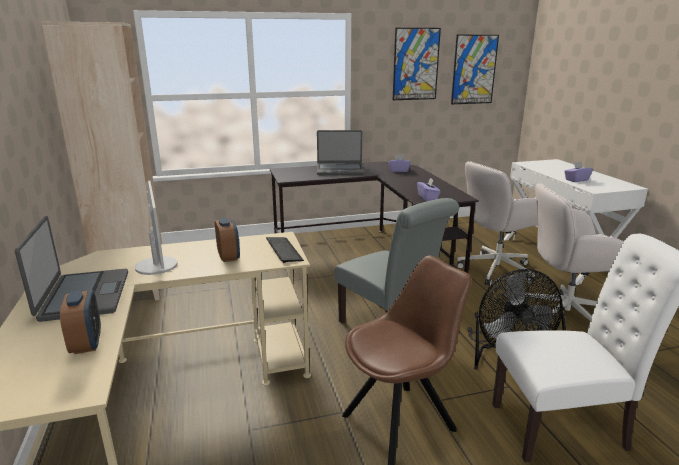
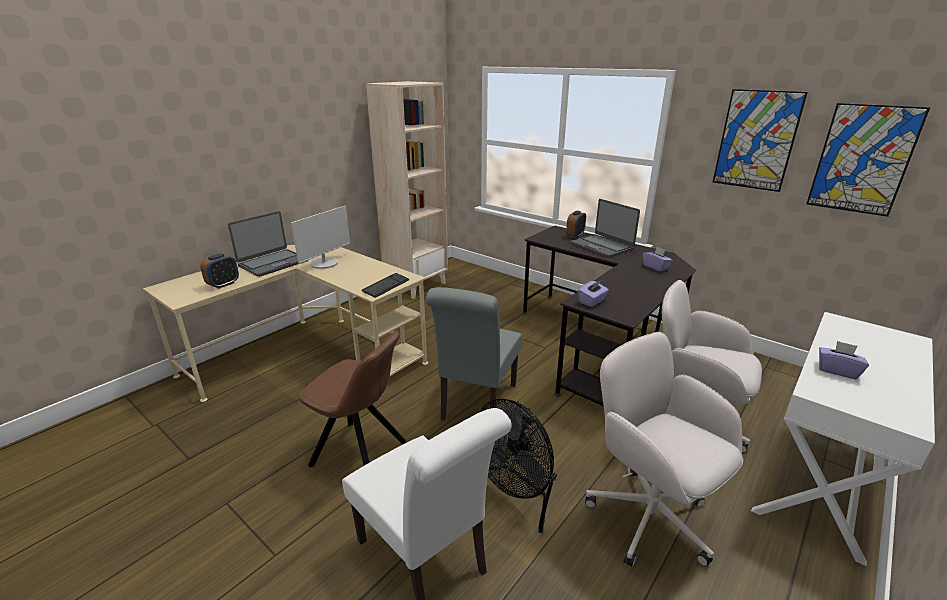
camera: 55 degrees right, 5 degrees up
(228, 257) = (357, 275): alarm clock -> alarm clock (575, 235)

